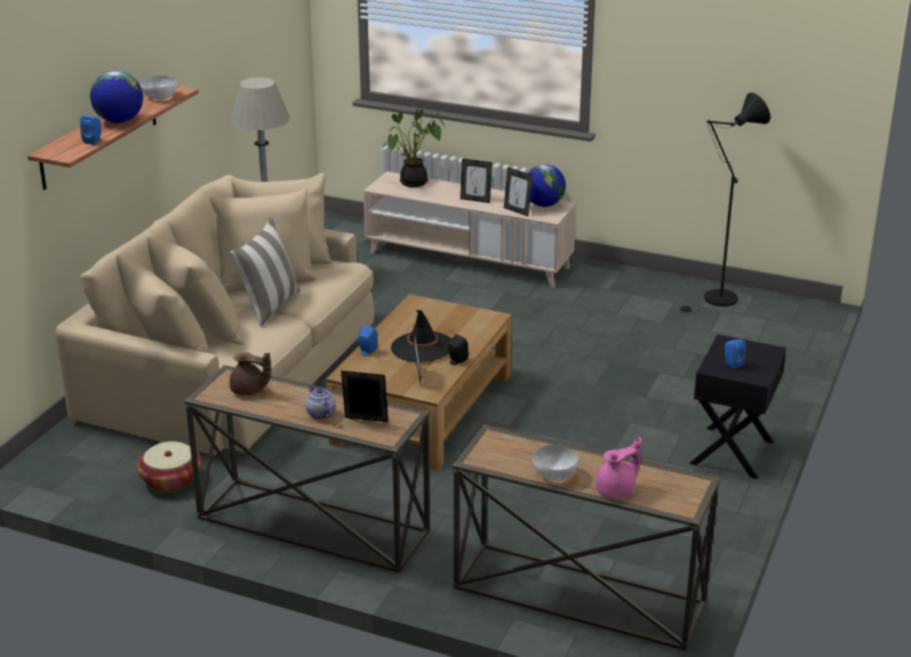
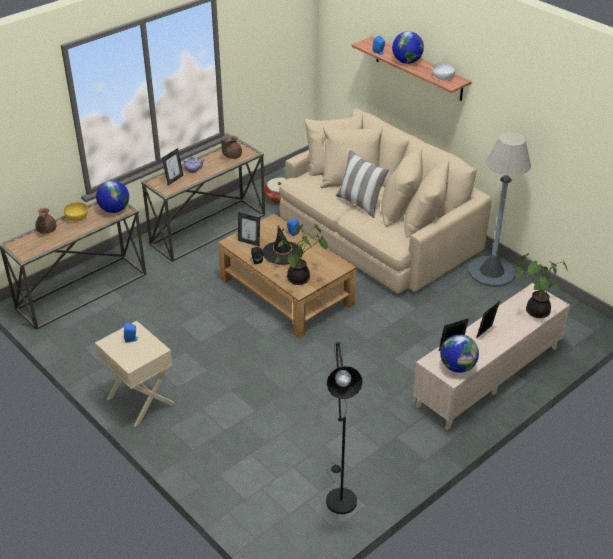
camera: 115 degrees right, 10 degrees up
(471, 323) = (298, 280): none -> potted plant
(499, 447) = (114, 210): none -> globe
(554, 474) = (77, 217): white bowl -> yellow bowl
(617, 490) = (46, 230): pink teapot -> brown teapot
(733, 452) = (140, 401): black nightstand -> beige nightstand

